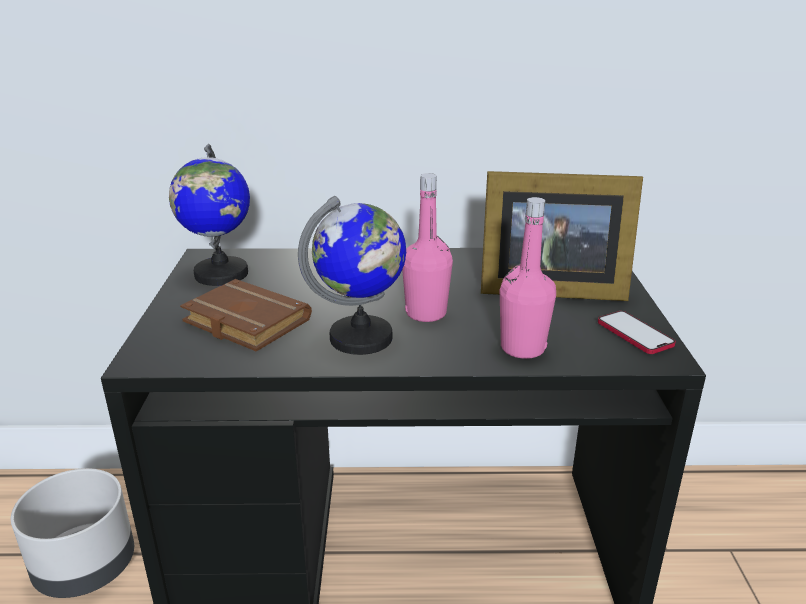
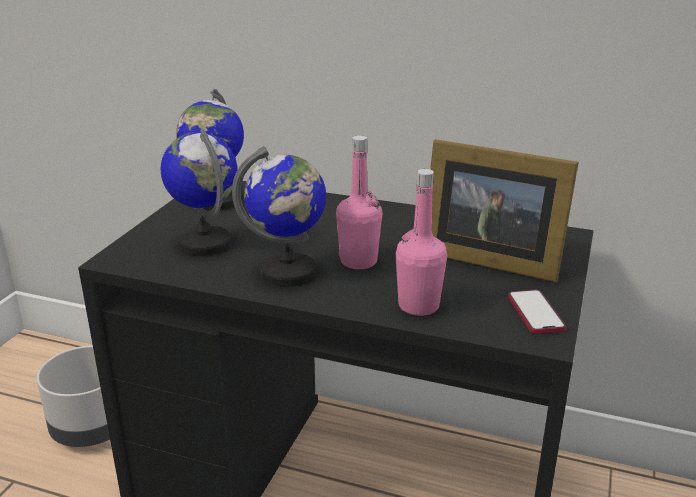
camera: 20 degrees right, 0 degrees up
(242, 322) = (205, 243): brown book -> globe

